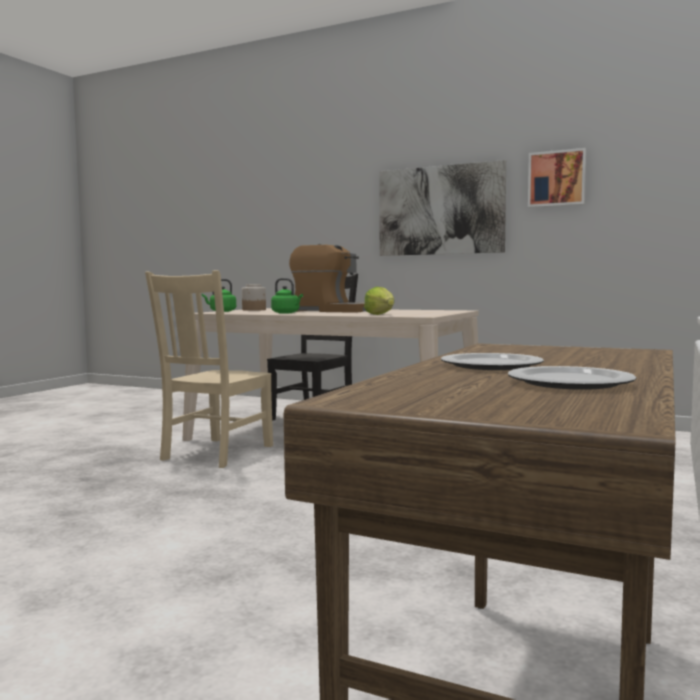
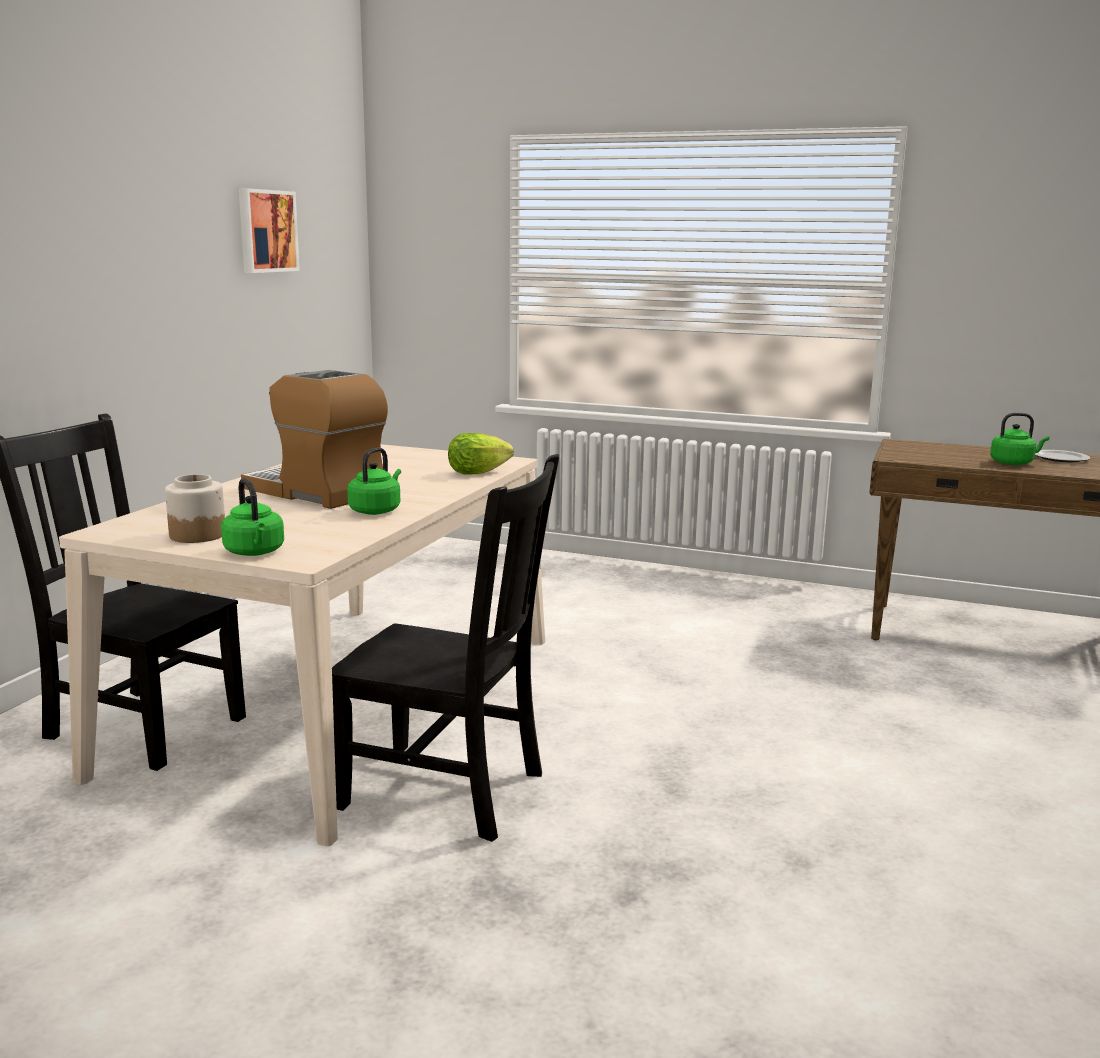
camera: 95 degrees left, 10 degrees up
(215, 453) = (448, 792): beige chair -> black chair
(331, 311) = (316, 492): coffee machine -> coffee machine turned 75 degrees counterclockwise
(440, 210) = (142, 273): picture -> none
(492, 365) = (1014, 463): plate -> green kettle

